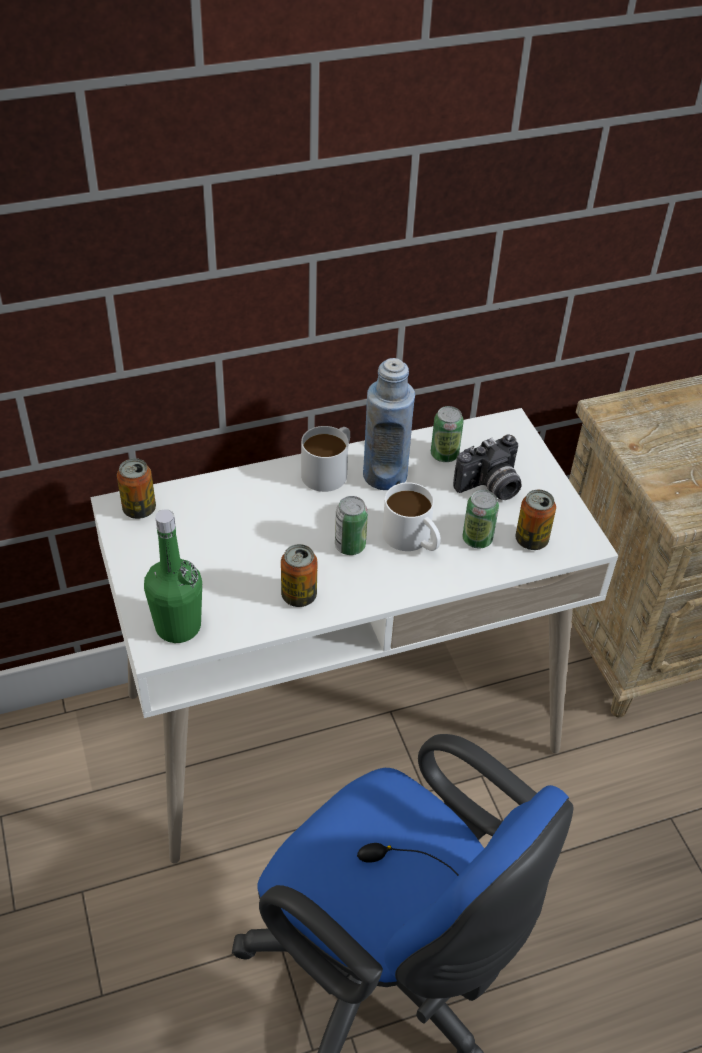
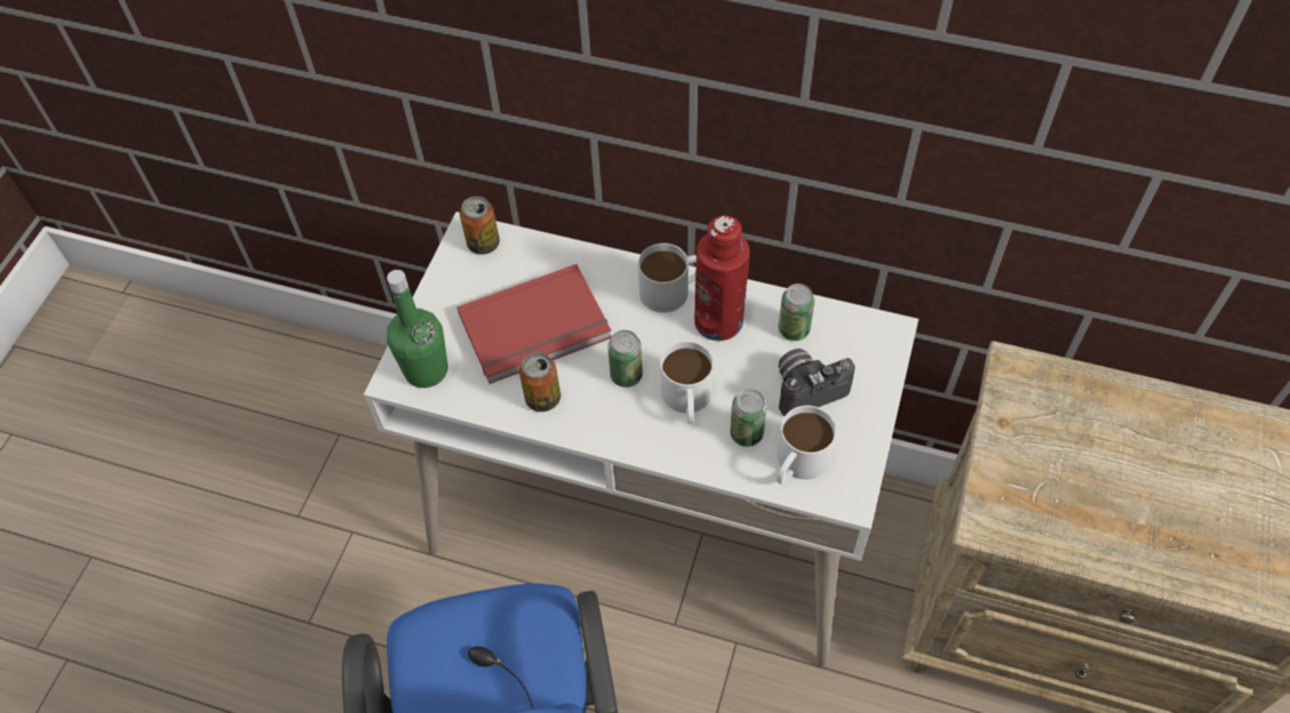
camera: 40 degrees right, 10 degrees up
(246, 549) = (537, 329): none -> red book
(385, 475) = (718, 321): blue bottle -> red bottle
(490, 487) = (807, 388): camera -> camera turned 150 degrees clockwise
(531, 540) = (797, 464): can -> white mug

